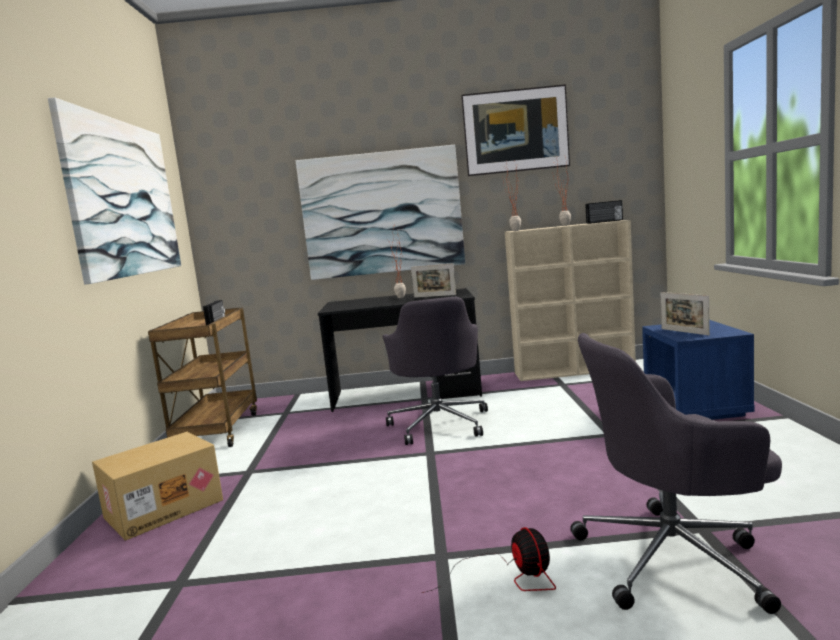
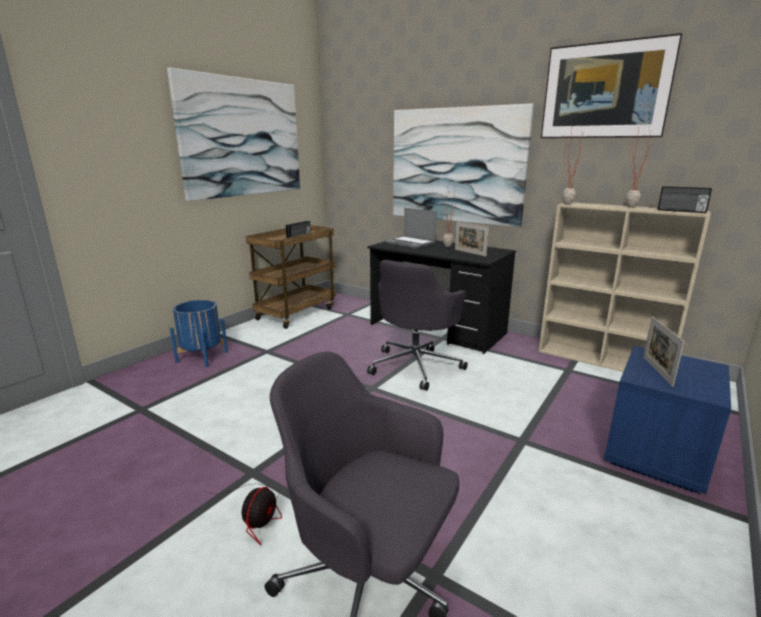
camera: 35 degrees right, 10 degrees up
(164, 508) = (202, 357): cardboard box -> blue planter
(358, 303) = (411, 243): none -> laptop

